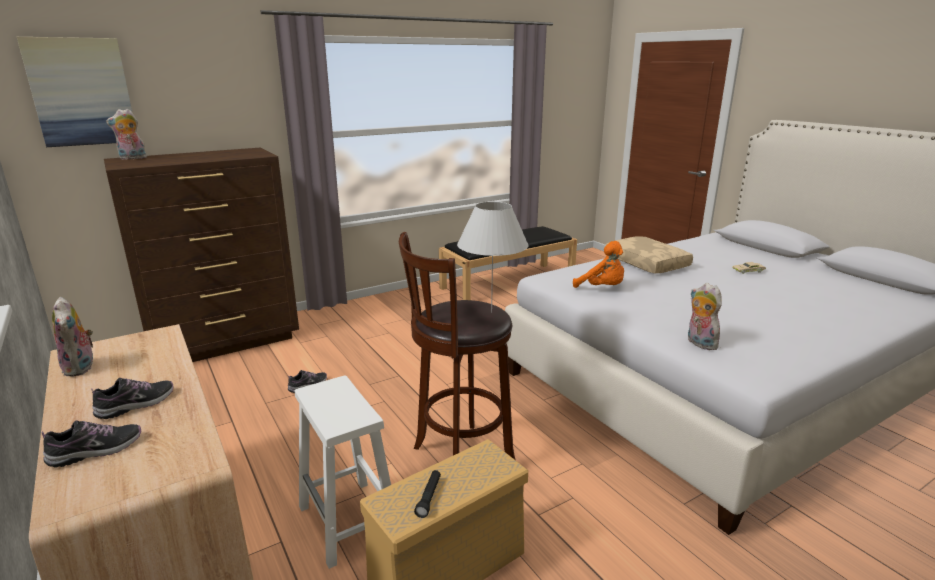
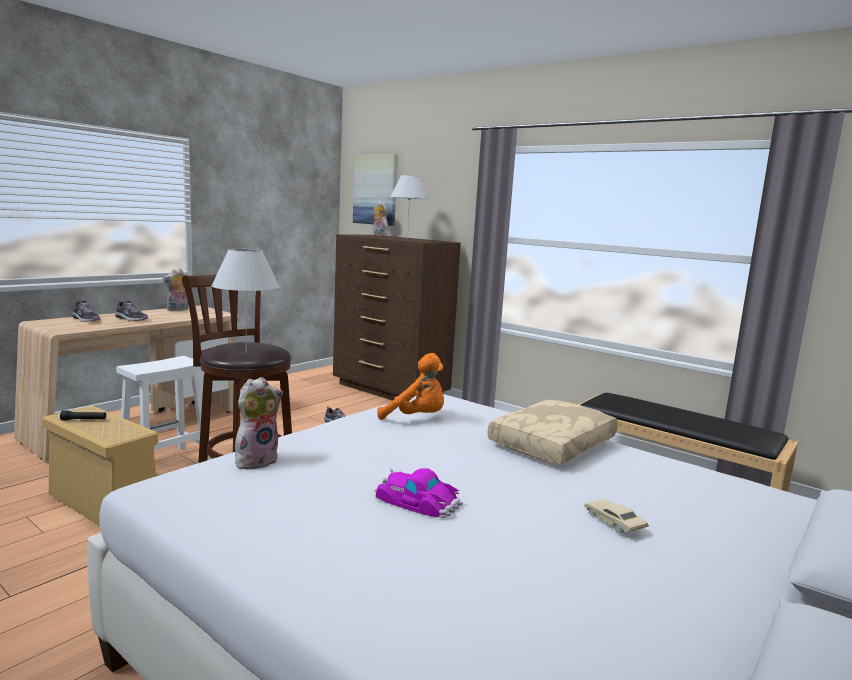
camera: 70 degrees right, 10 degrees down
(213, 155) = (407, 239): none -> white table lamp
(602, 288) = (416, 418): orange plush toy -> orange plush toy turned 90 degrees counterclockwise
(743, 305) = (417, 501): none -> toy car

